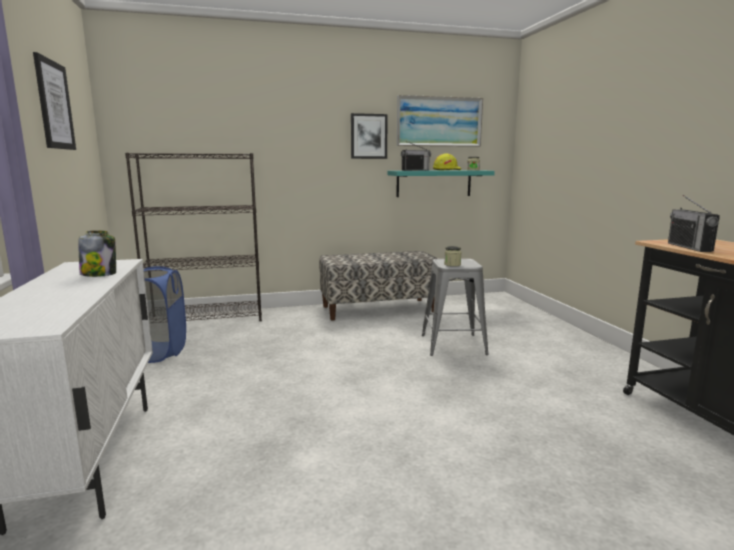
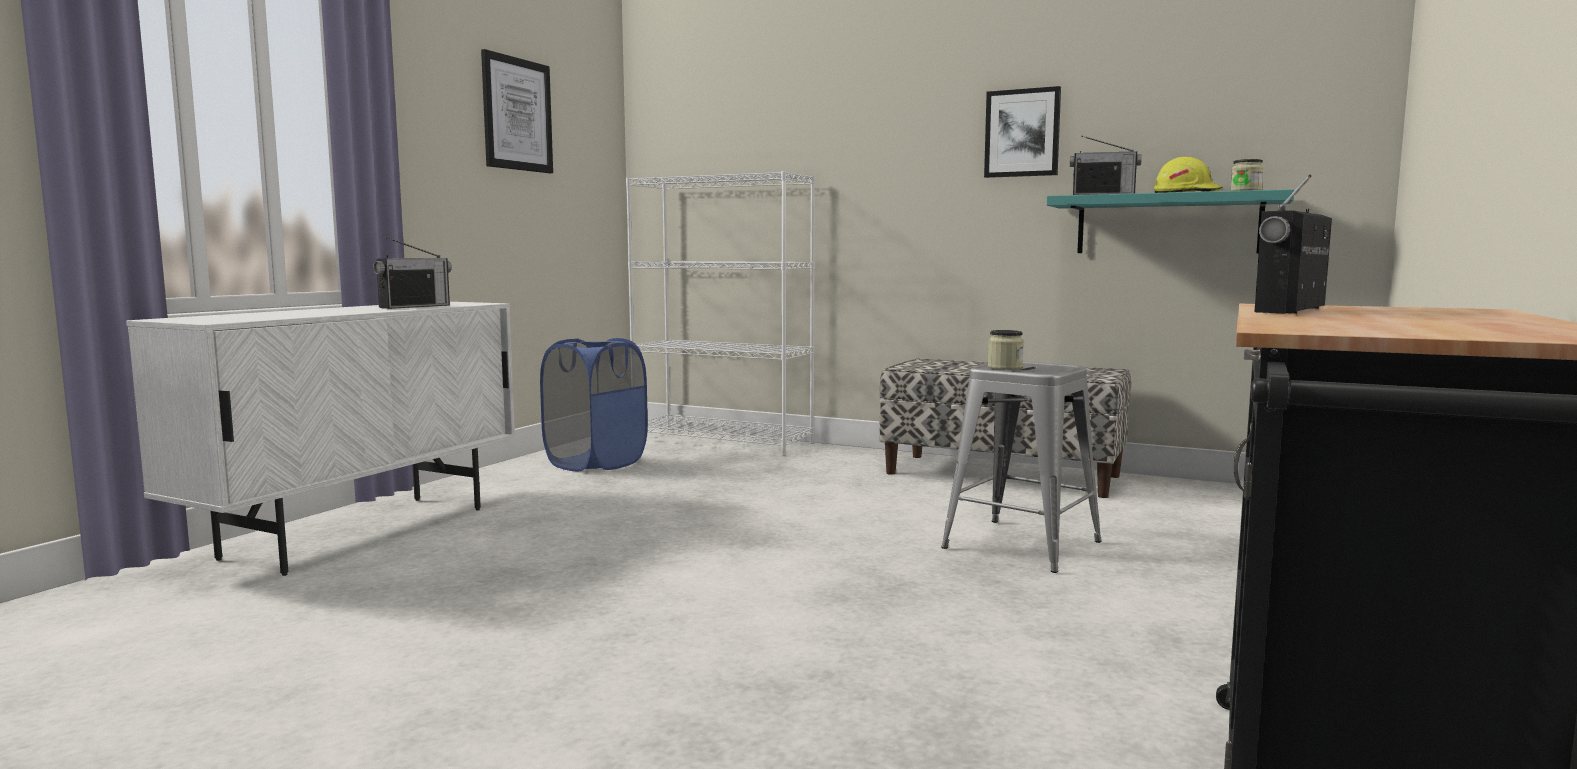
camera: 40 degrees right, 5 degrees down
(99, 274) = (414, 307): jar -> radio
(207, 318) = (723, 441): black bookcase -> white bookcase
(439, 122) = (1183, 91): picture -> none

